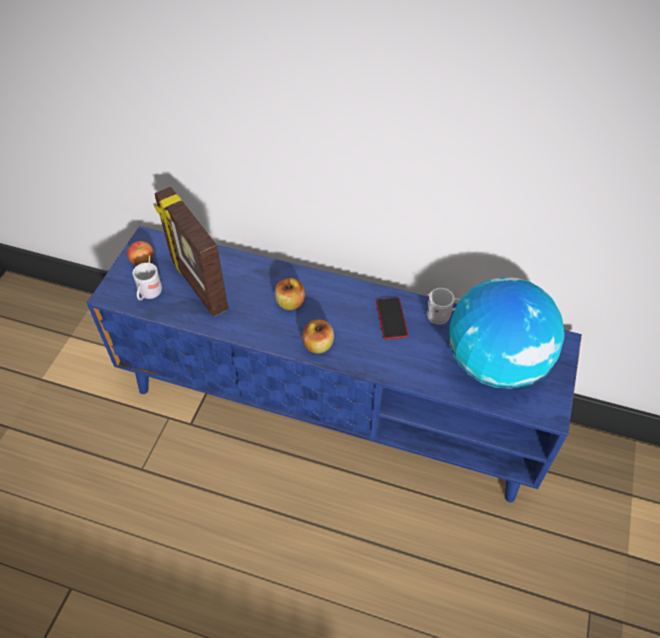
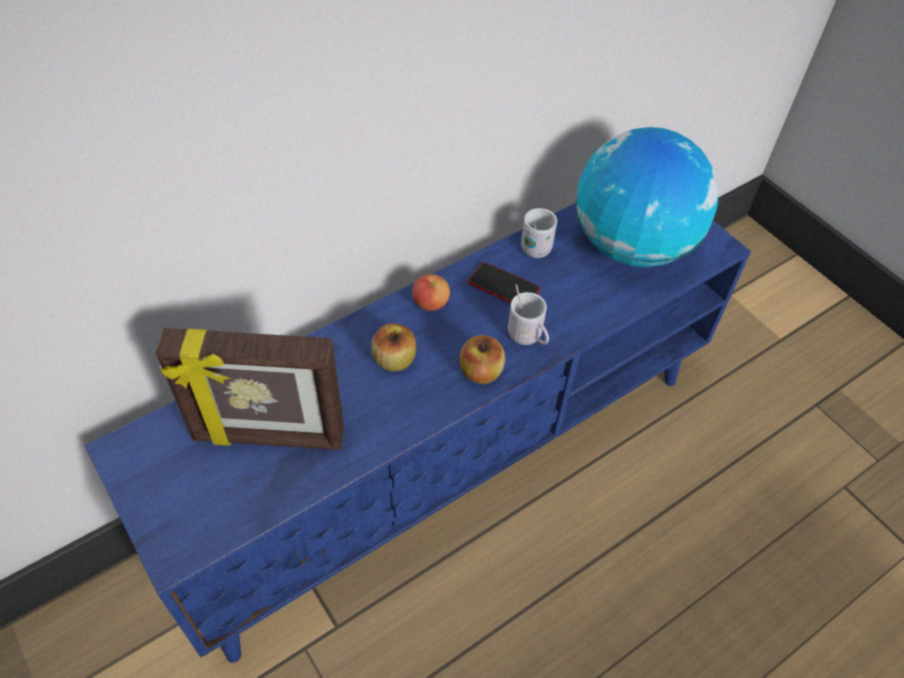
camera: 55 degrees left, 0 degrees up
(142, 261) = (156, 477): apple -> apple (430, 303)
(149, 294) = (227, 503): white mug -> white mug (527, 338)

